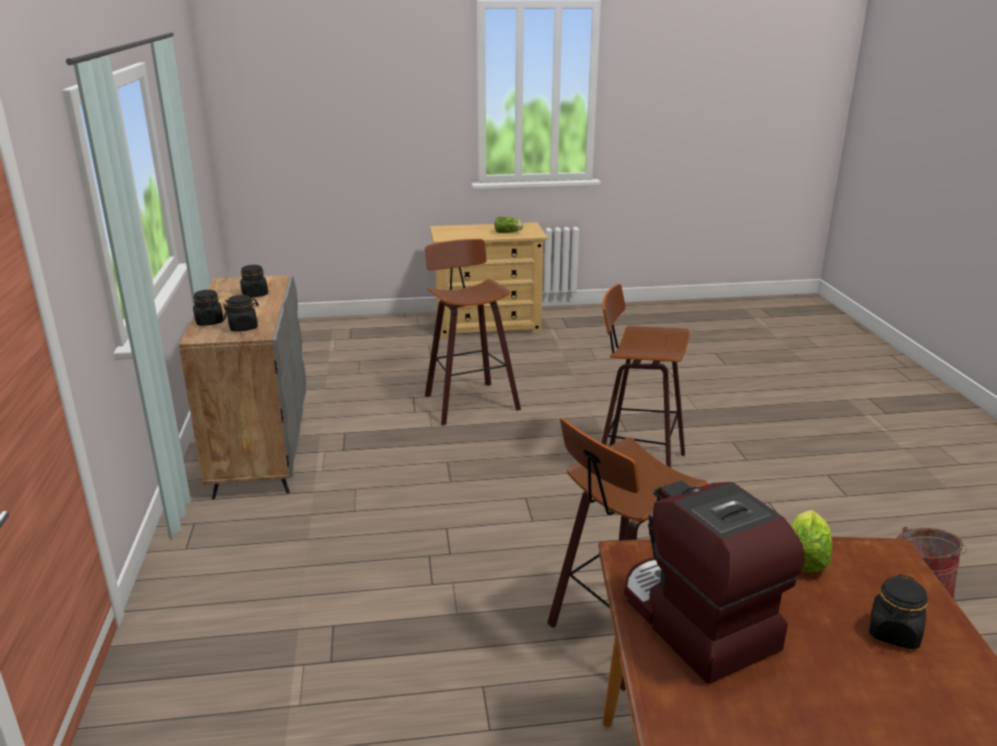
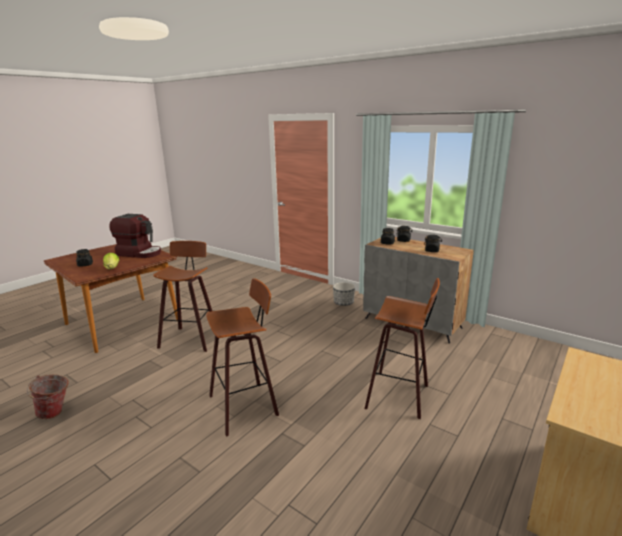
camera: 135 degrees right, 5 degrees down
(237, 544) = (343, 303): none -> planter
(509, 232) = (588, 402): lettuce -> none

